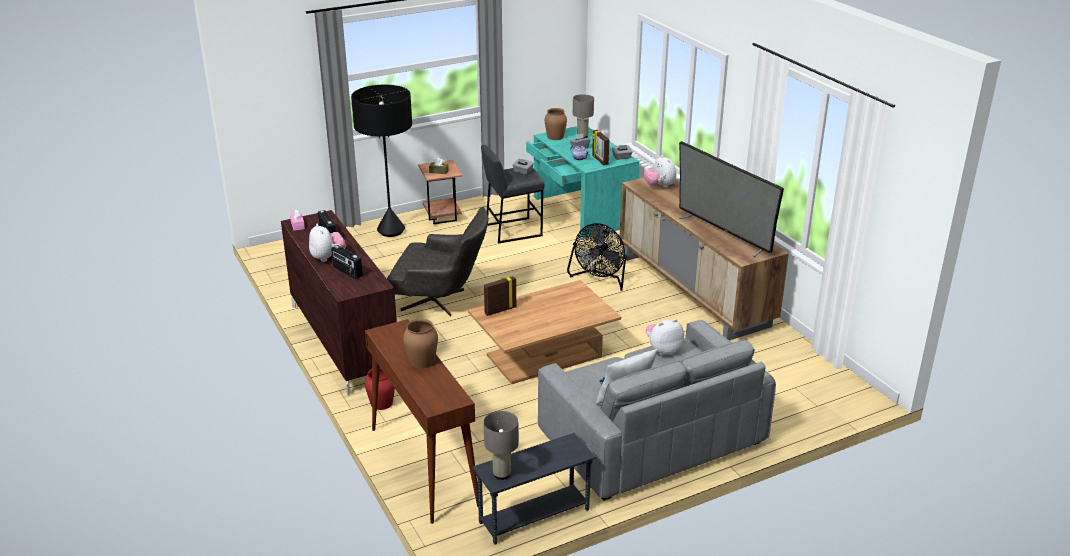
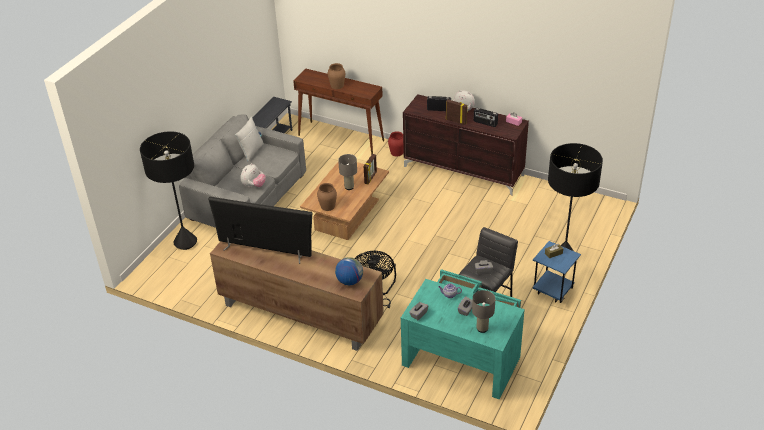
camera: 145 degrees right, 10 degrees up
(441, 301) = (449, 220): grey armchair -> none
(443, 217) = (552, 292): brown side table -> blue side table
(502, 474) = (276, 103): grey table lamp -> grey table lamp (349, 187)
(555, 137) = (503, 315): brown vase -> brown vase (328, 206)
(599, 160) = (431, 300): picture frame -> picture frame (456, 121)
(659, 186) = (349, 281): plush toy -> globe
(784, 413) = (185, 243): none -> black floor lamp

